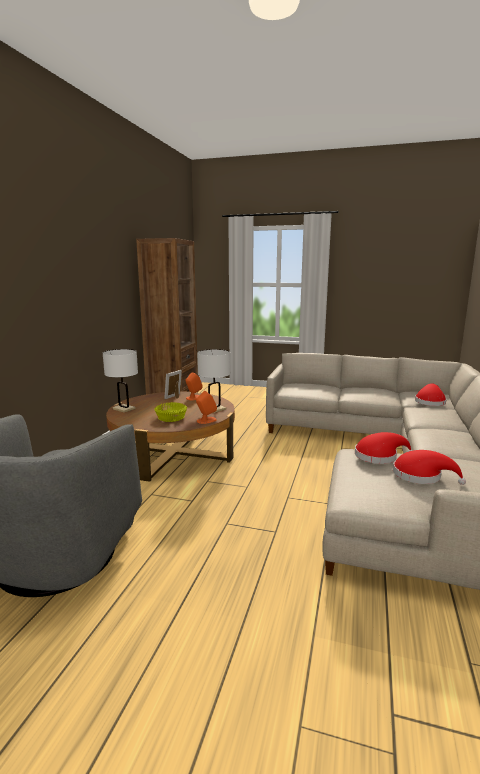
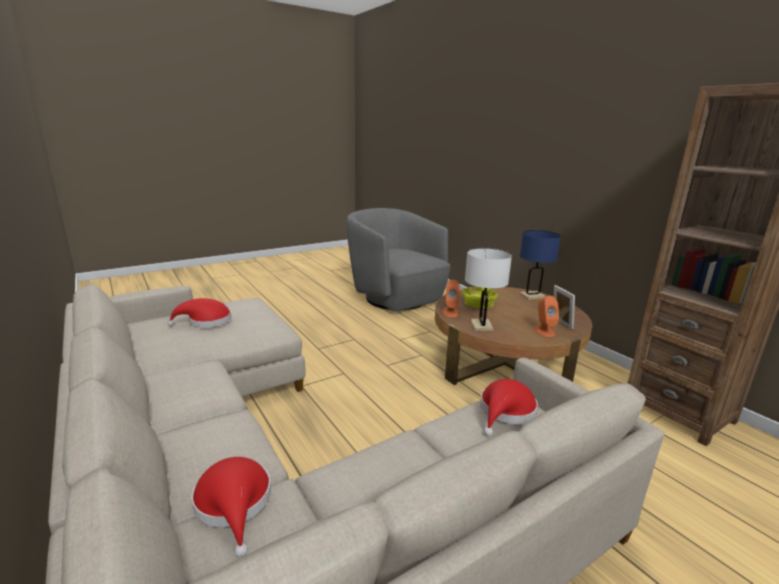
camera: 130 degrees right, 5 degrees up
(124, 409) = (532, 296): white table lamp -> blue table lamp
(379, 456) = (251, 329): red hat -> red hat (506, 412)

